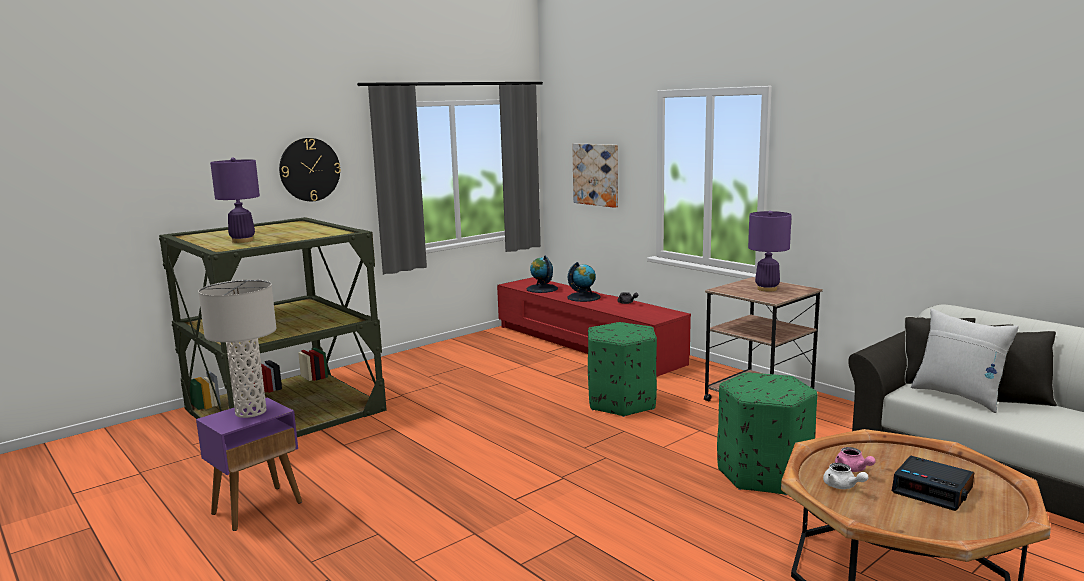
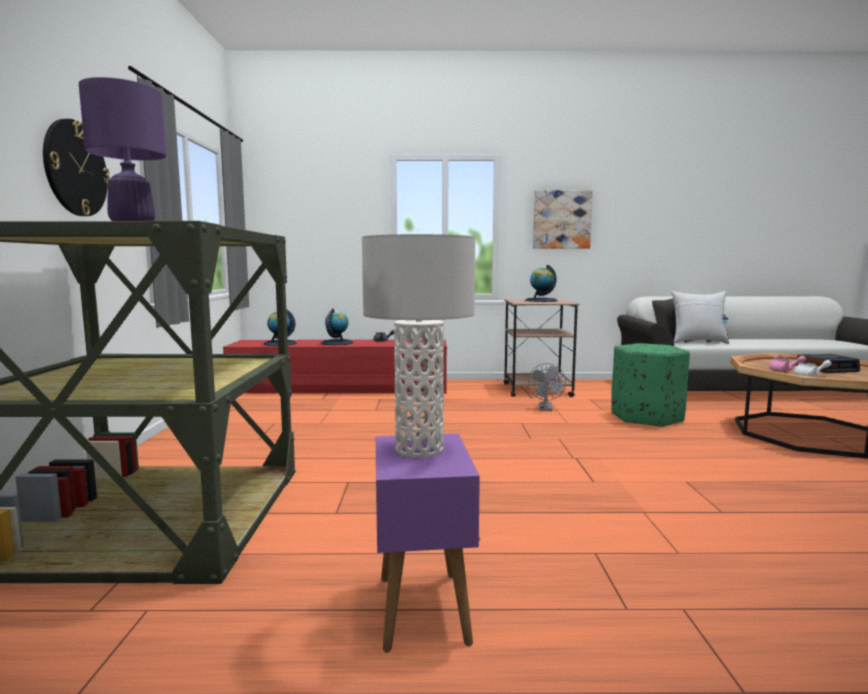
camera: 50 degrees left, 5 degrees down
(596, 174) = (315, 231): picture -> picture (561, 219)
(621, 402) = (471, 410): green ottoman -> none
(692, 426) = (546, 409): none -> grey fan
(766, 289) = (541, 300): purple table lamp -> globe

